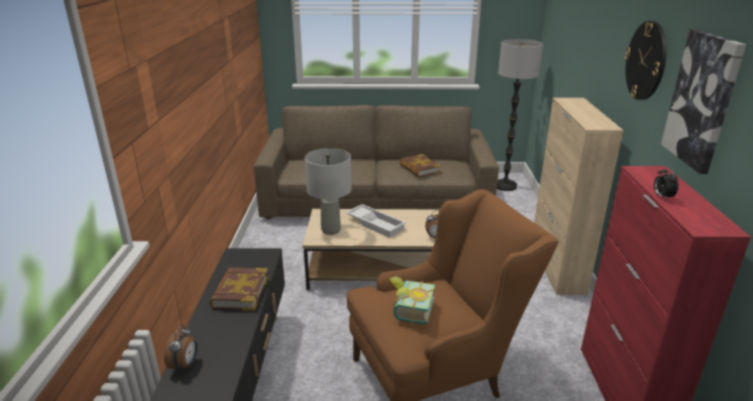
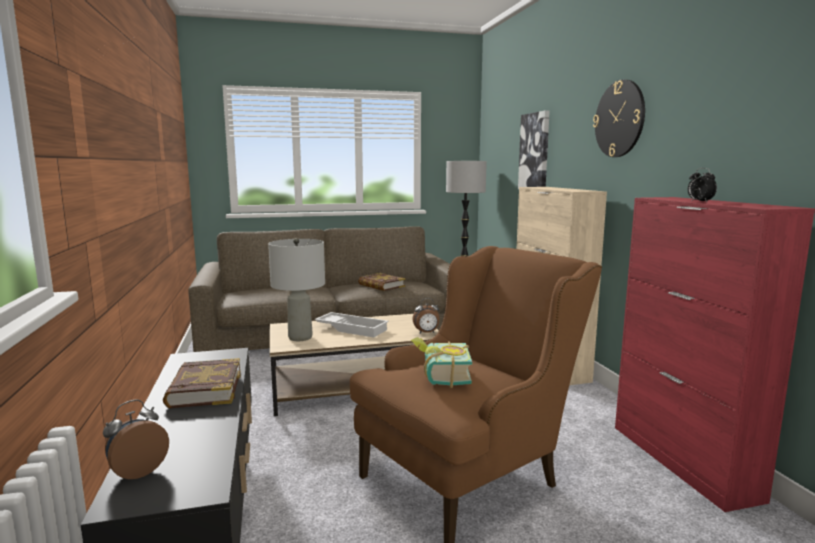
camera: 15 degrees left, 15 degrees down
(185, 364) = (137, 471): alarm clock -> alarm clock turned 135 degrees counterclockwise
(702, 100) = (702, 119): picture -> picture (535, 152)

